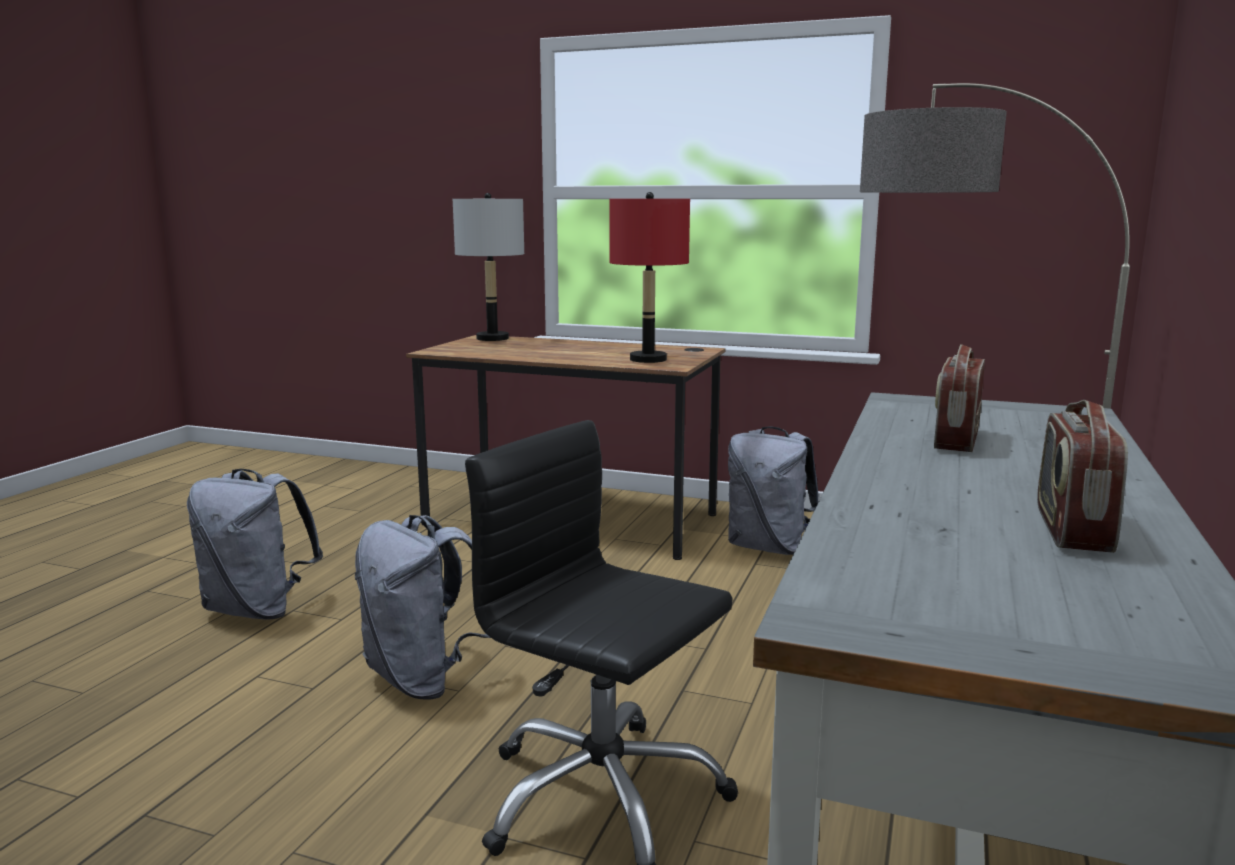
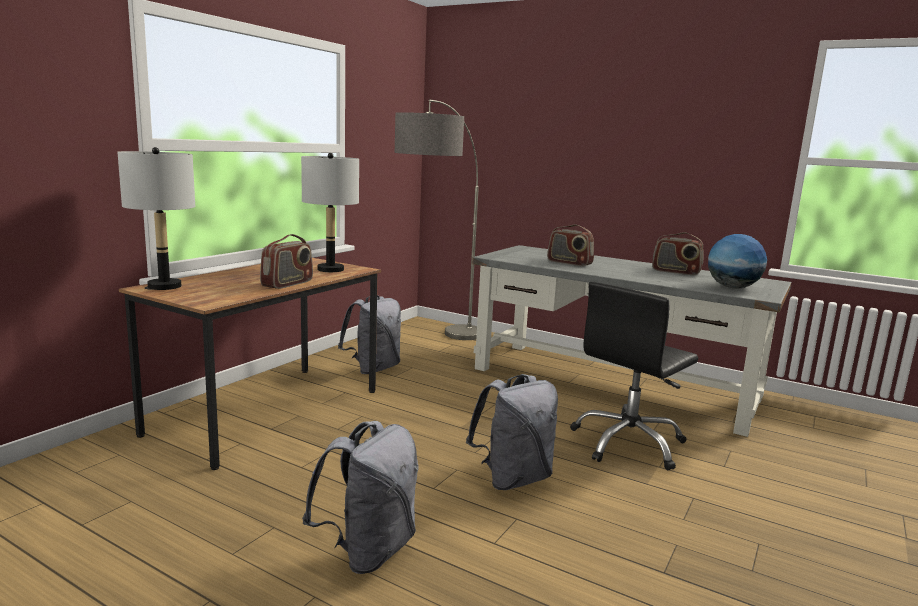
camera: 80 degrees left, 0 degrees up
(544, 357) = (288, 284): none -> radio
(648, 359) = (330, 269): red table lamp -> grey table lamp
(928, 585) = (732, 287): none -> globe

